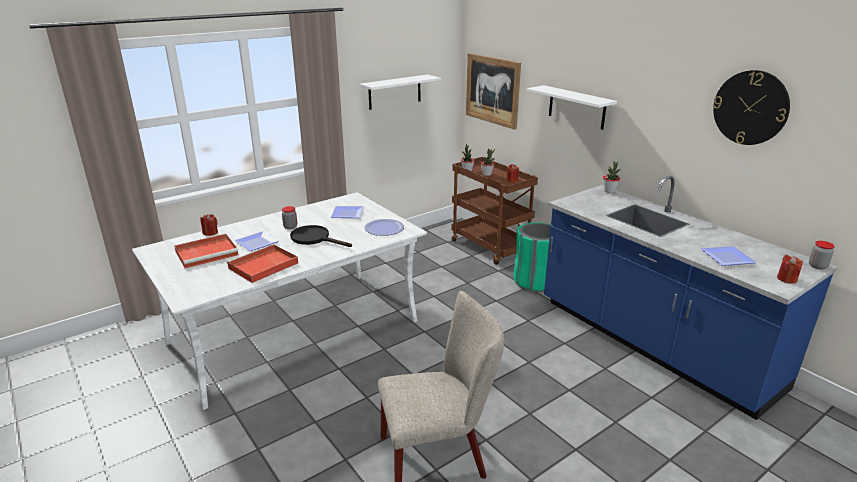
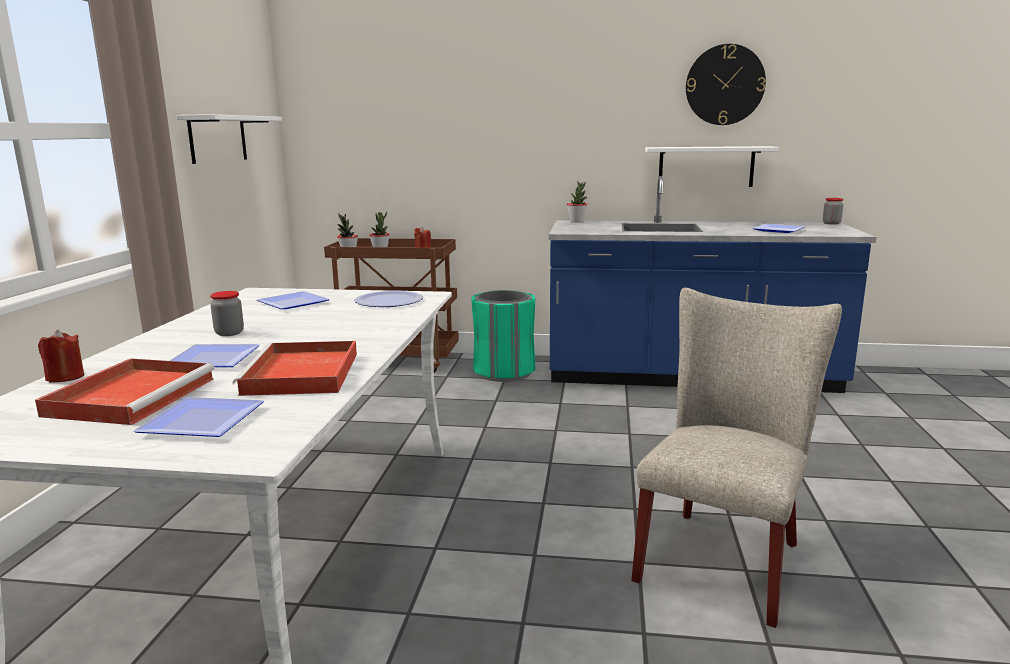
camera: 45 degrees left, 10 degrees down
(197, 277) = (198, 423): none -> plate
(315, 238) = (310, 331): black frying pan -> none
(492, 90) = (348, 137): picture -> none
(576, 107) = (500, 131): white shelf -> white shelf (706, 167)
(786, 279) = (841, 230): red candle -> none

